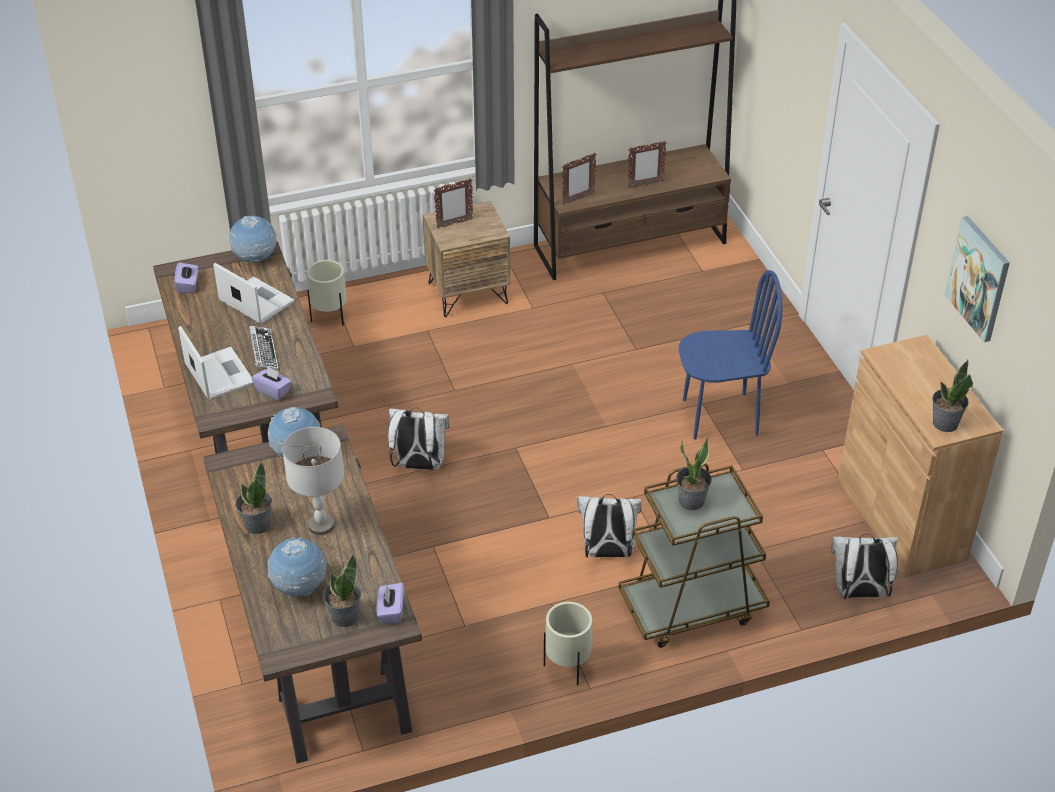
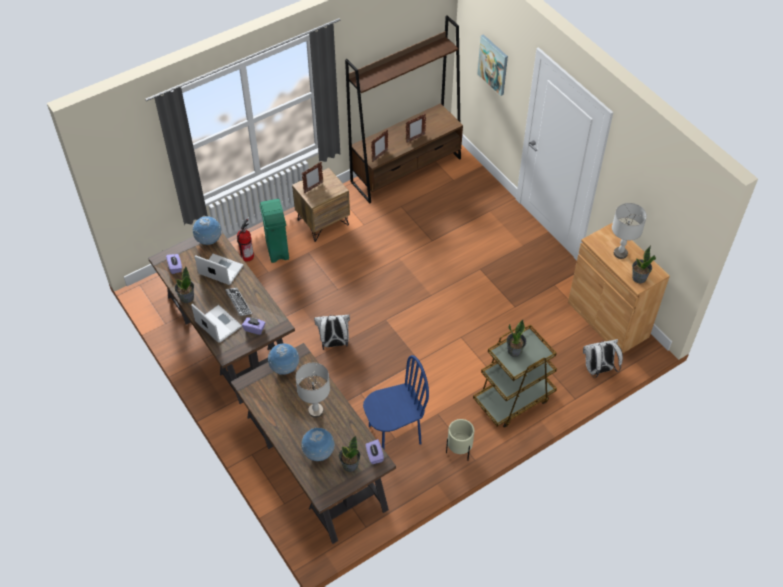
camera: 15 degrees left, 10 degrees up
(257, 524) = (279, 418): potted plant -> potted plant (186, 297)
(330, 318) = (247, 256): beige planter -> fire extinguisher
(380, 319) = (277, 251): none -> green trash can
(607, 553) = (458, 376): white backpack -> none
(720, 416) = (492, 275): blue chair -> blue chair (394, 434)
(923, 382) = (620, 253): none -> grey table lamp
(979, 278) = (647, 196): picture -> picture (493, 64)

